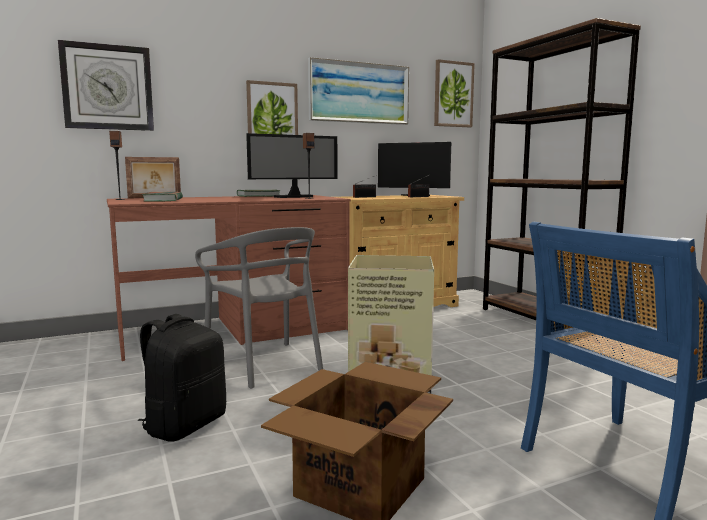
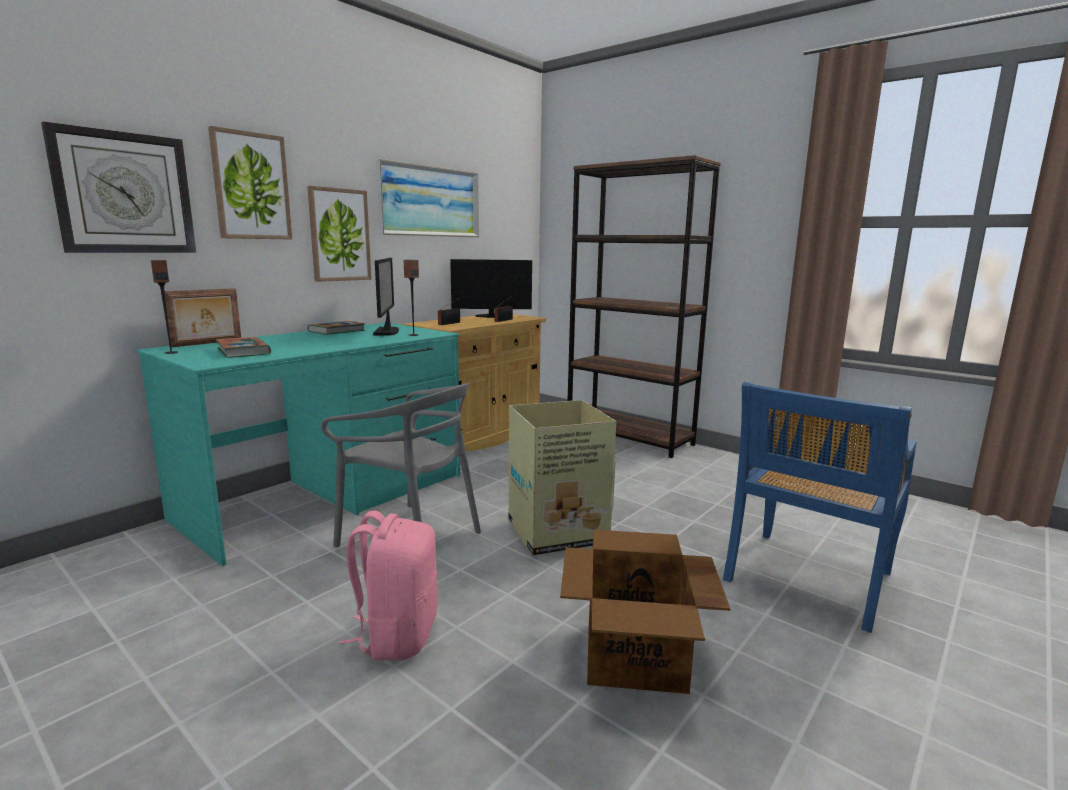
camera: 25 degrees left, 5 degrees up
(185, 425) = (397, 635): black backpack -> pink backpack
(234, 330) = (328, 496): brown desk -> turquoise desk
(294, 197) = (387, 332): monitor -> monitor turned 45 degrees counterclockwise
(453, 94) = (516, 203): picture -> picture (251, 186)

